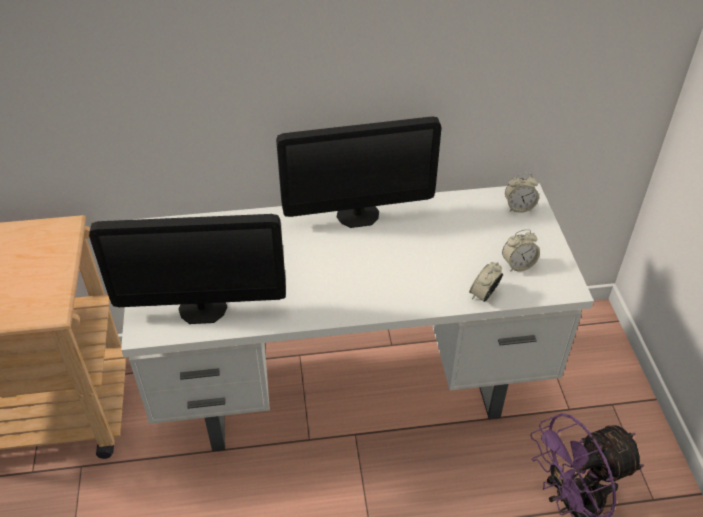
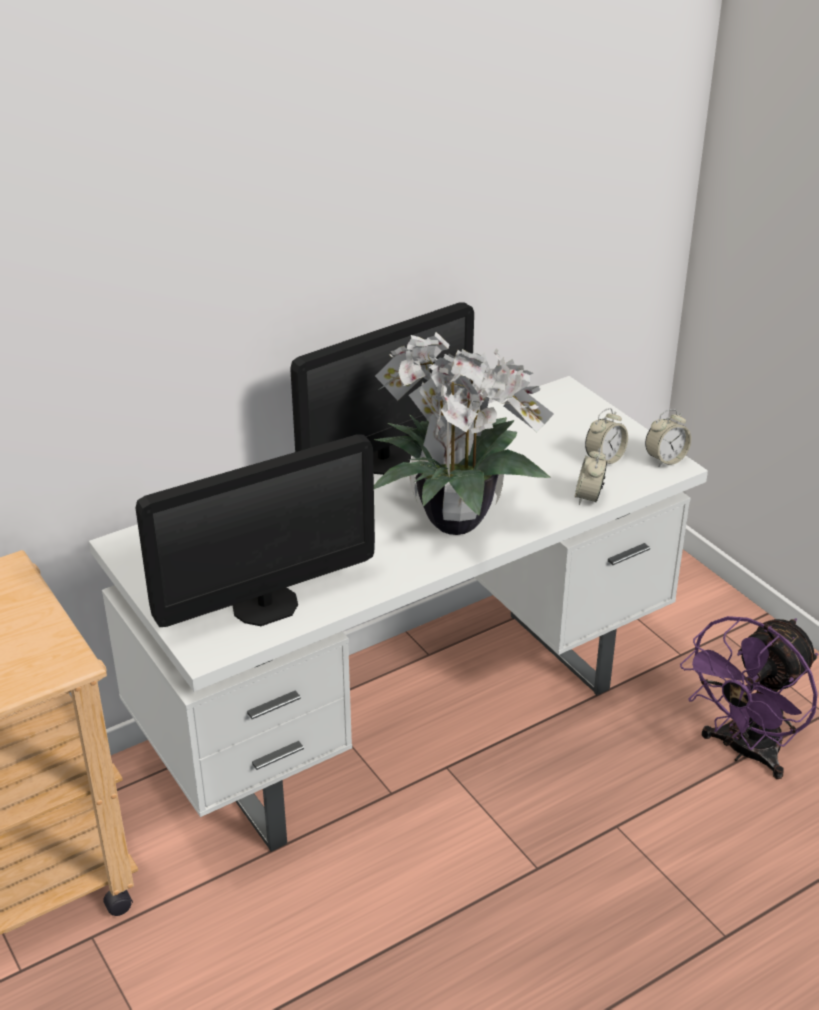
camera: 25 degrees left, 10 degrees down
(371, 280) = (451, 519): none -> potted plant
(519, 207) = (564, 404): alarm clock -> alarm clock (665, 459)

